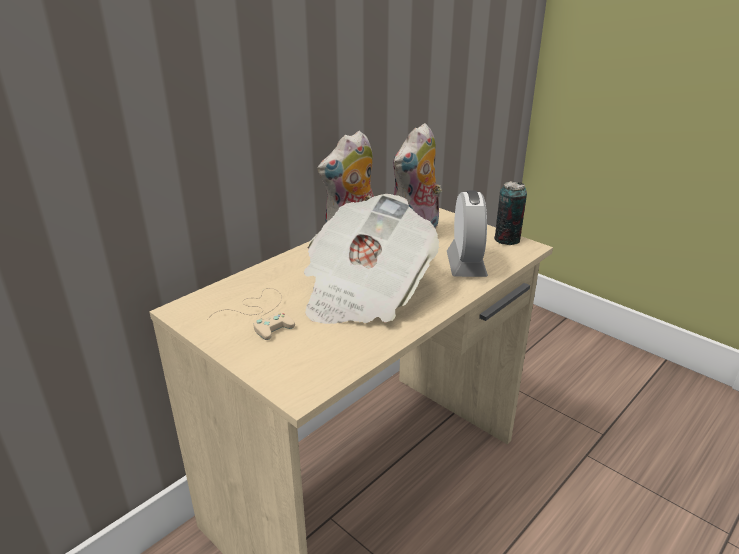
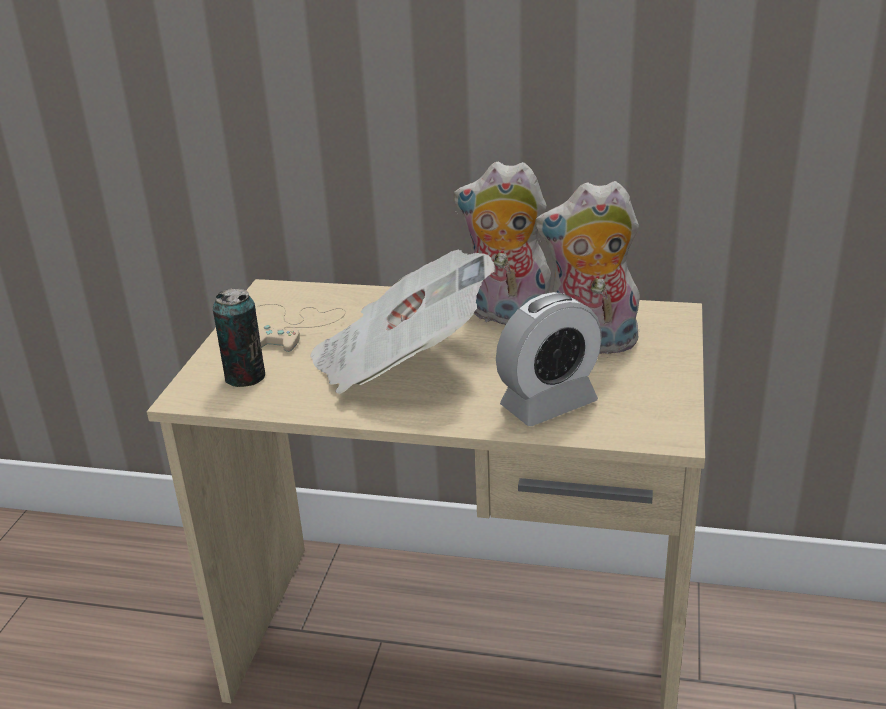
camera: 60 degrees right, 0 degrees up
(507, 240) = (670, 413): can -> can (245, 377)

